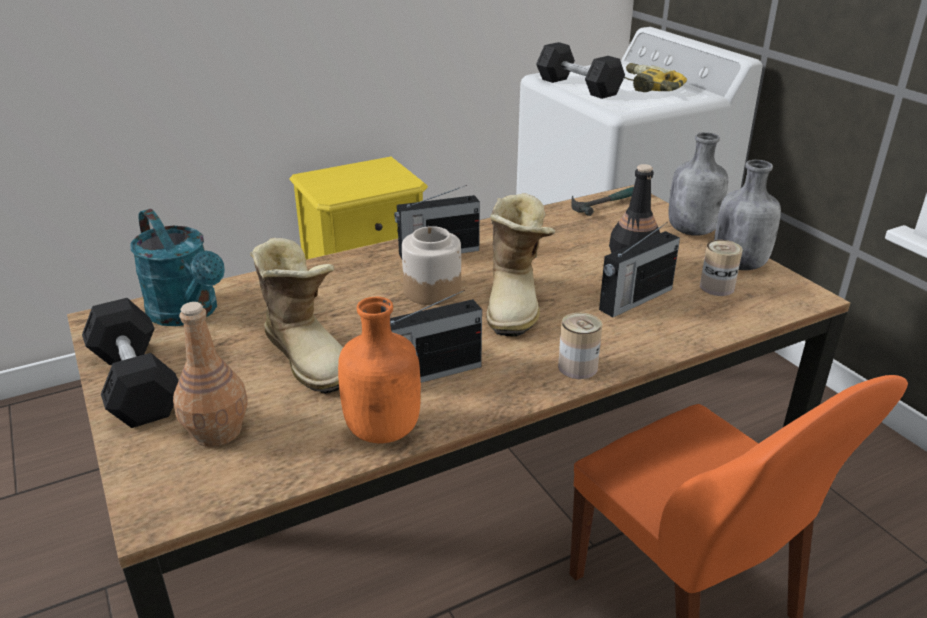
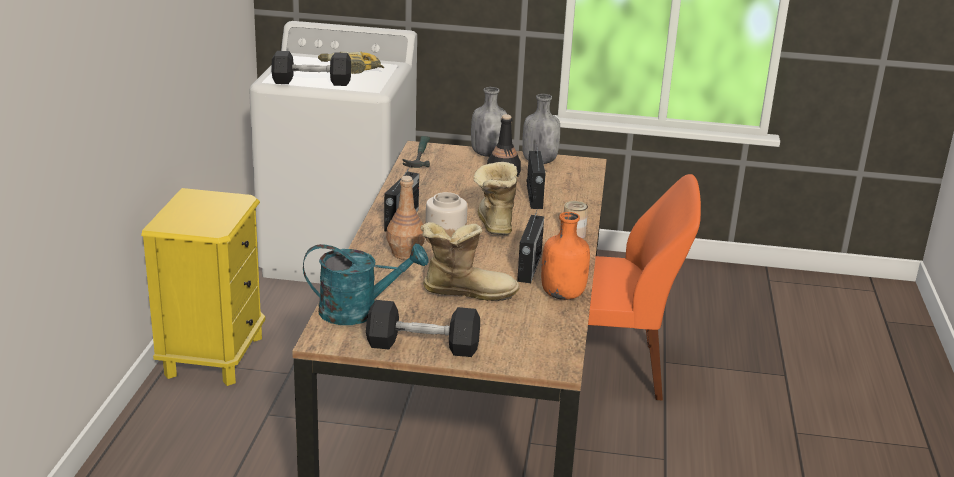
camera: 55 degrees left, 5 degrees down
(217, 431) = (507, 335): brown bottle -> brown bottle (406, 253)
(516, 303) = (494, 224): boot -> boot turned 135 degrees counterclockwise
(716, 287) = (552, 176): can -> none

